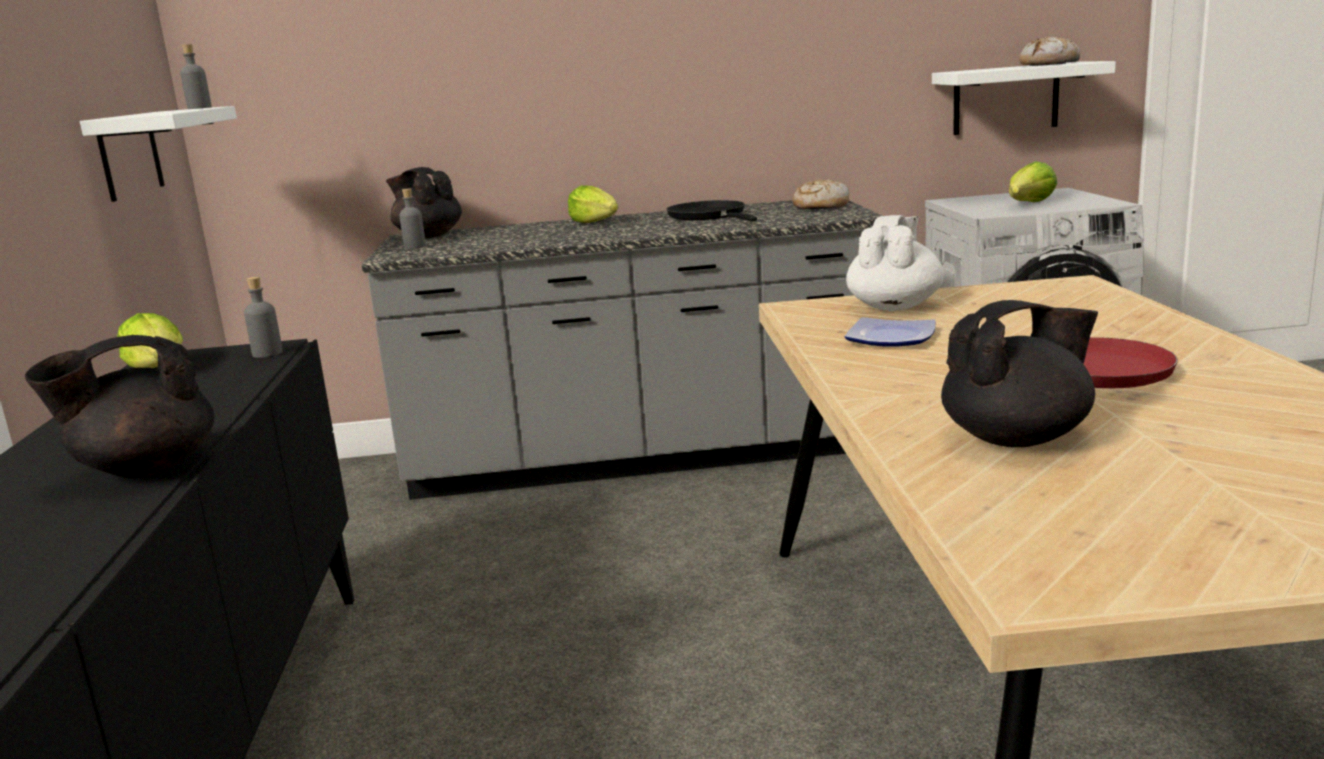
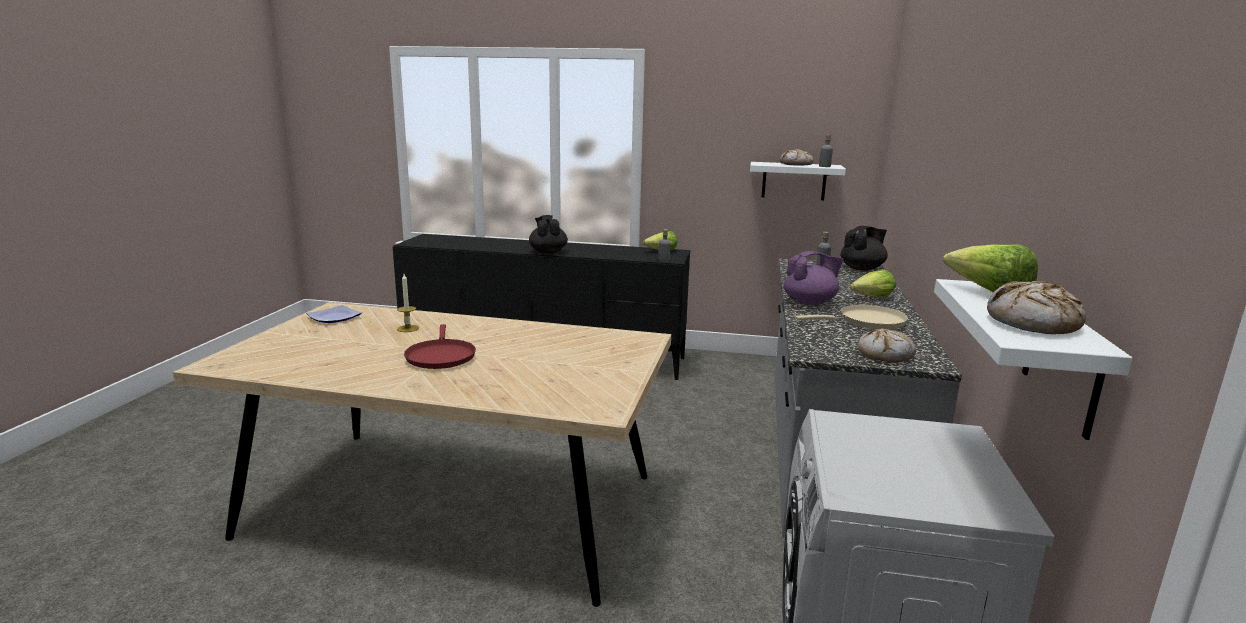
camera: 105 degrees right, 0 degrees up
(162, 112) = (796, 164): none -> bread
(652, 231) = (810, 303): none -> purple teapot
(709, 216) = (867, 321): black frying pan -> beige frying pan
(892, 338) = (554, 341): plate -> plate (333, 317)
(894, 306) = (616, 355): white teapot -> none
(1017, 438) = (408, 328): black teapot -> candle
(1029, 204) = (891, 457): lettuce -> lettuce (988, 294)

